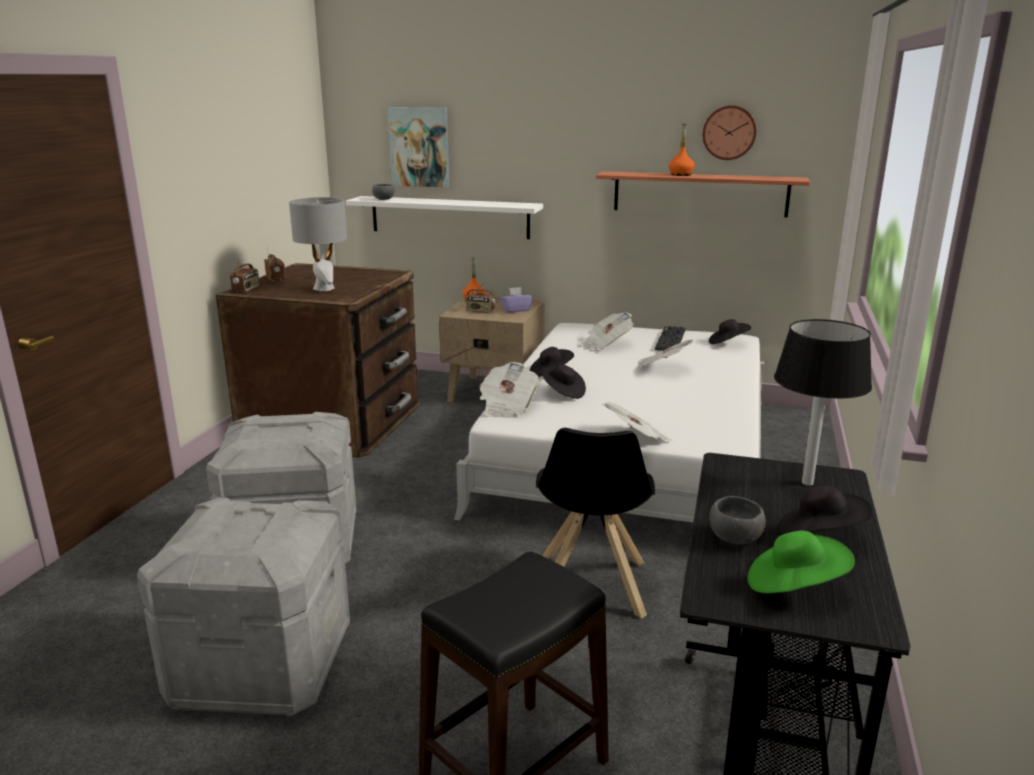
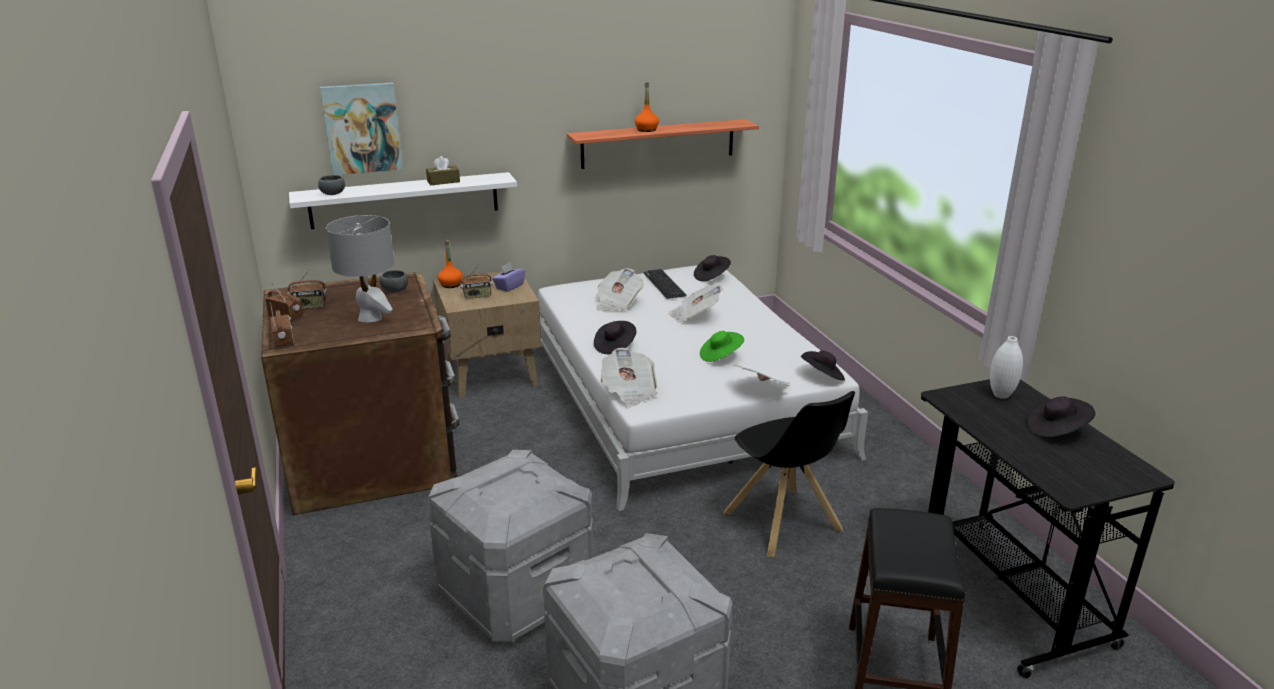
camera: 35 degrees left, 5 degrees up
(301, 275) = (309, 306): none -> radio
(477, 202) = (443, 181): none -> brown tissue box
(563, 392) = (654, 363): black hat -> black hat (823, 376)
(729, 132) = (679, 85): wall clock -> none
(733, 539) = (1024, 450): grey bowl -> grey bowl (394, 291)
(794, 586) = (1090, 468): green hat -> green hat (720, 356)
(807, 483) = (1001, 395): black table lamp -> white vase

